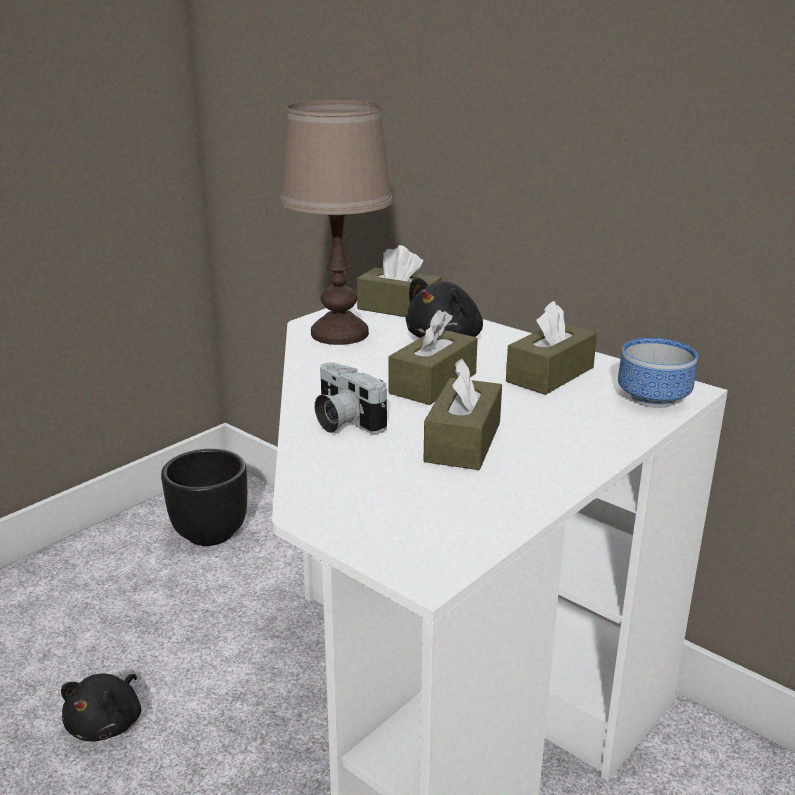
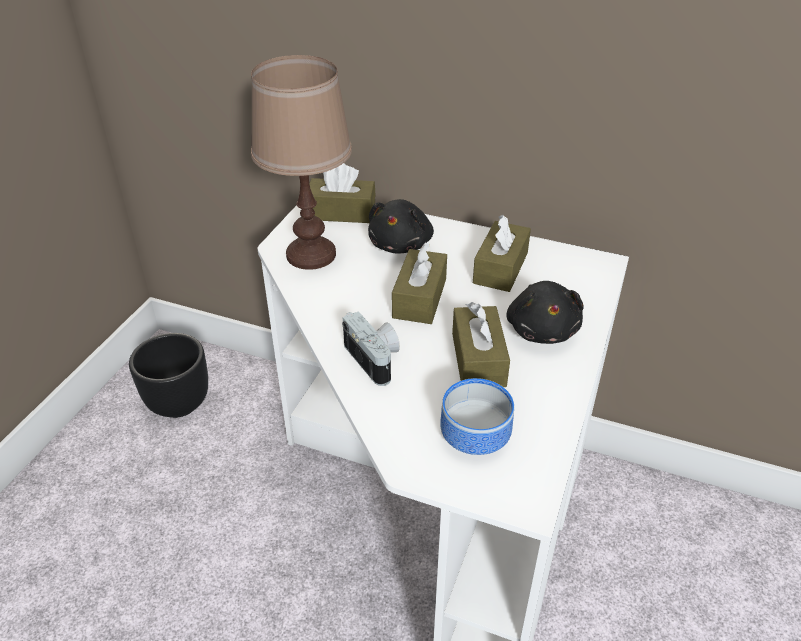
camera: 20 degrees left, 15 degrees up
(107, 723) = (183, 601): black plush toy -> black plush toy (542, 329)
(343, 421) = (376, 359): camera -> camera turned 150 degrees counterclockwise
(652, 397) = (584, 276): bowl -> bowl (474, 435)

